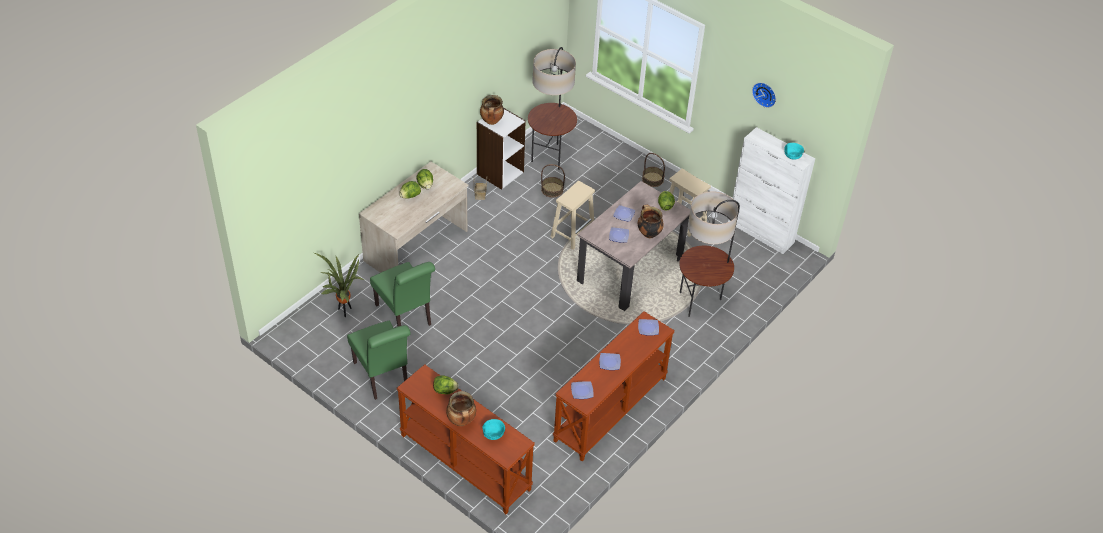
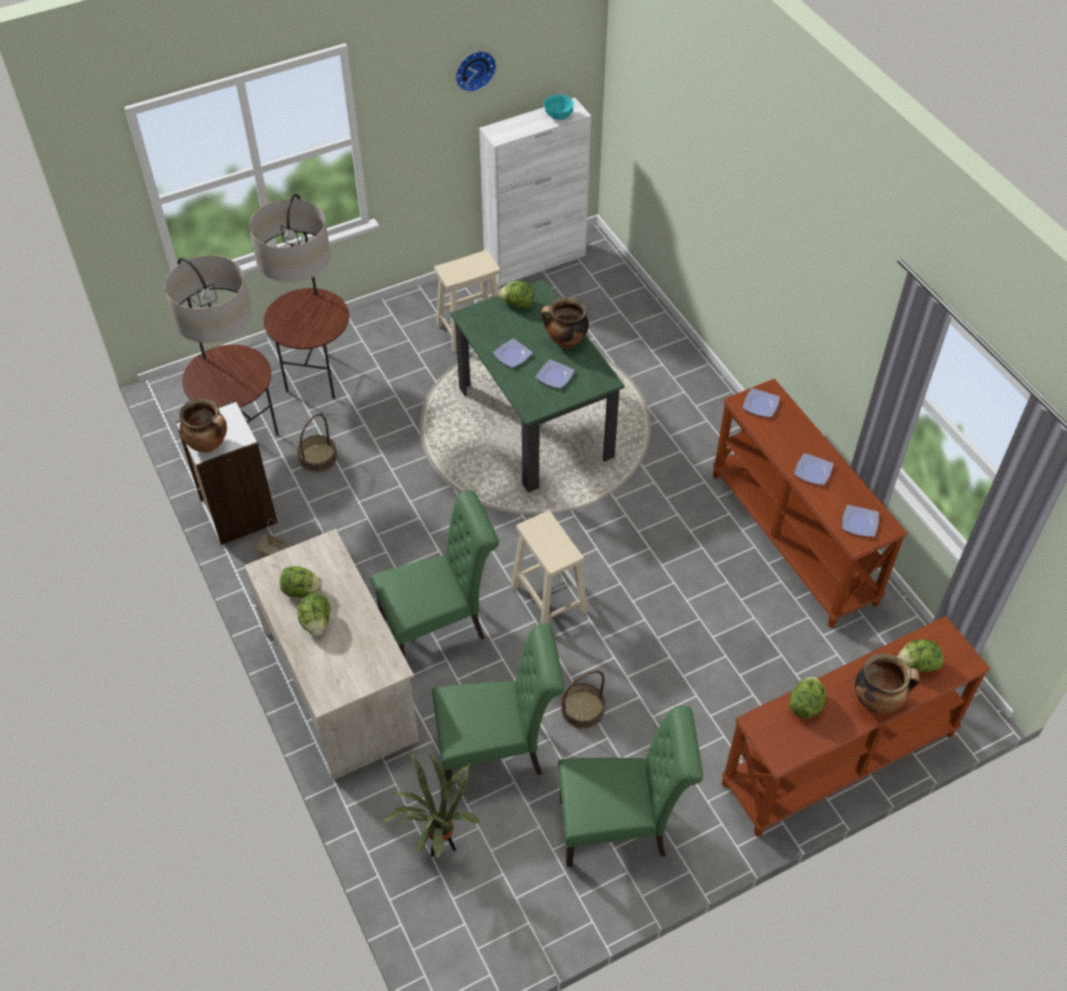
camera: 65 degrees left, 5 degrees up
(469, 272) = (439, 627): none -> green chair
(493, 434) = (917, 665): turquoise bowl -> lettuce
(573, 233) = (426, 464): beige stool -> beige stool (547, 598)
(630, 269) = (535, 422): beige dining table -> green dining table
(652, 179) = (368, 333): basket -> basket (582, 709)
(700, 302) = (633, 369): floor lamp -> floor lamp (317, 376)

